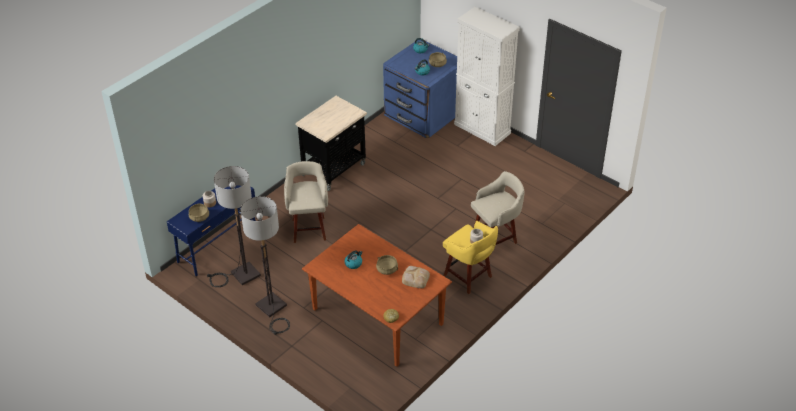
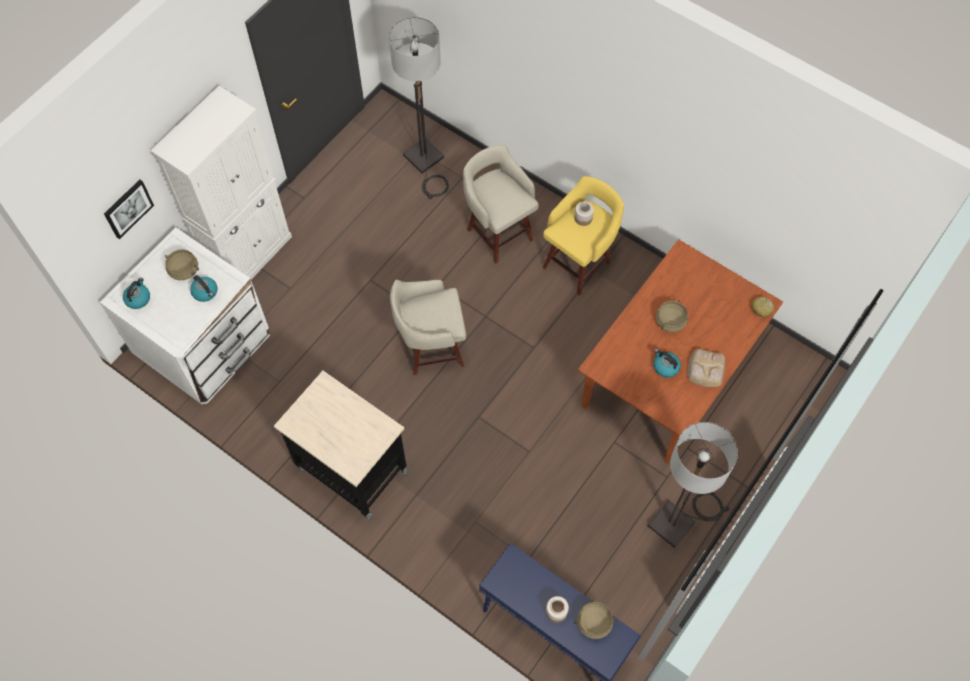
camera: 95 degrees left, 20 degrees up
(237, 276) = (616, 587): floor lamp -> floor lamp (427, 166)
(309, 228) = (497, 491): beige stool -> beige stool (431, 349)
(415, 278) = (681, 284): bread -> bread (705, 369)
(423, 113) = (204, 342): blue dresser -> white dresser
(454, 18) = (128, 208): none -> picture

